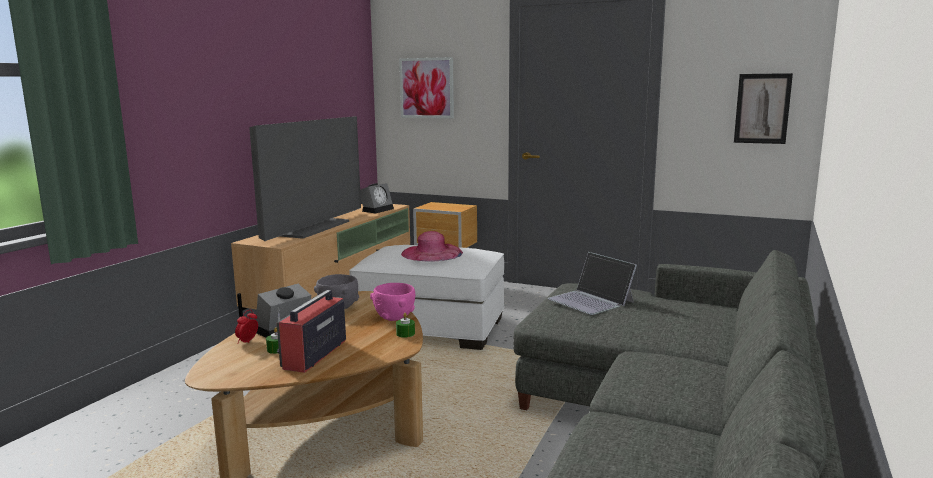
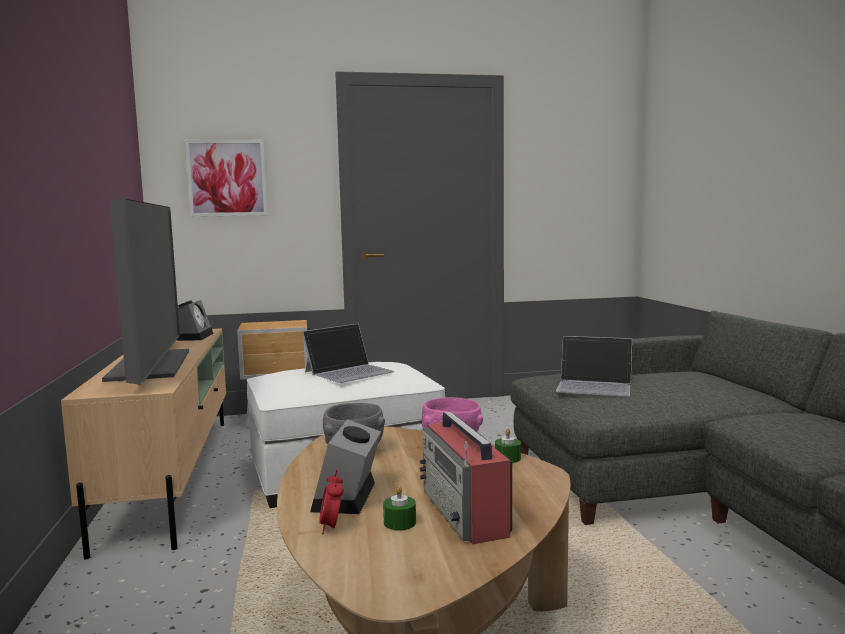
camera: 35 degrees left, 5 degrees down
(432, 253) = (349, 371): pink hat -> laptop
(762, 108) = (593, 196): picture -> none

